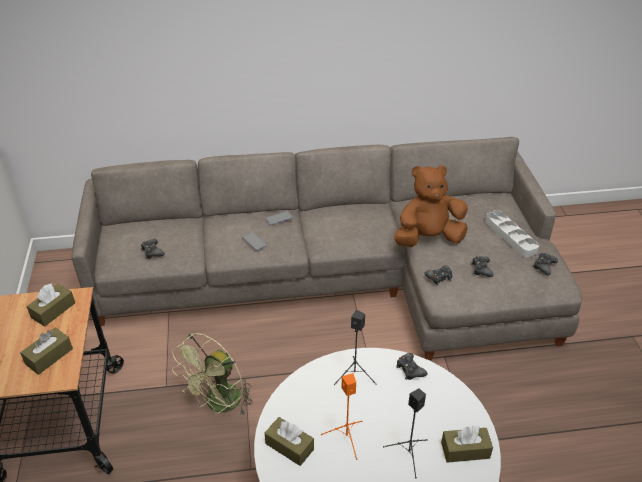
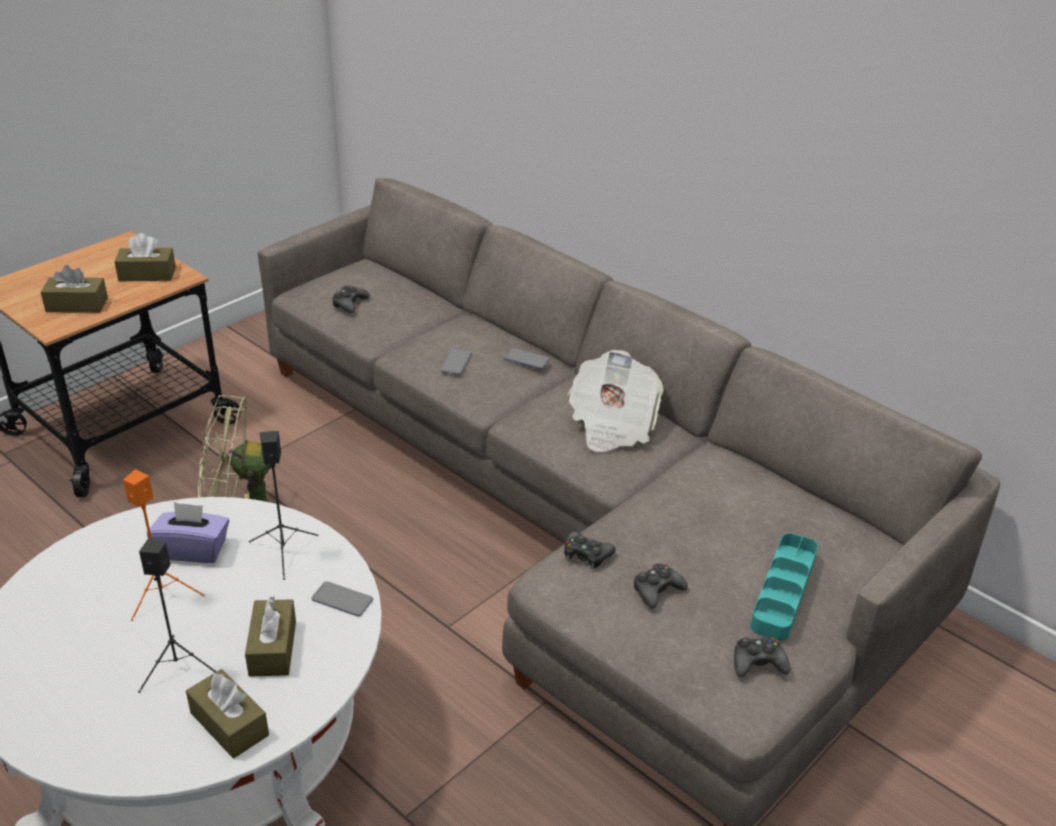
camera: 50 degrees right, 5 degrees down
(289, 446) = (110, 552): brown tissue box -> brown tissue box (272, 648)
(320, 410) = (193, 549): none -> purple tissue box
(358, 220) = (612, 424): none -> newspaper
(410, 369) = (342, 600): black game controller -> phone
(428, 238) = (660, 505): brown plush toy -> none
(510, 236) = (783, 591): grey tray -> turquoise tray

